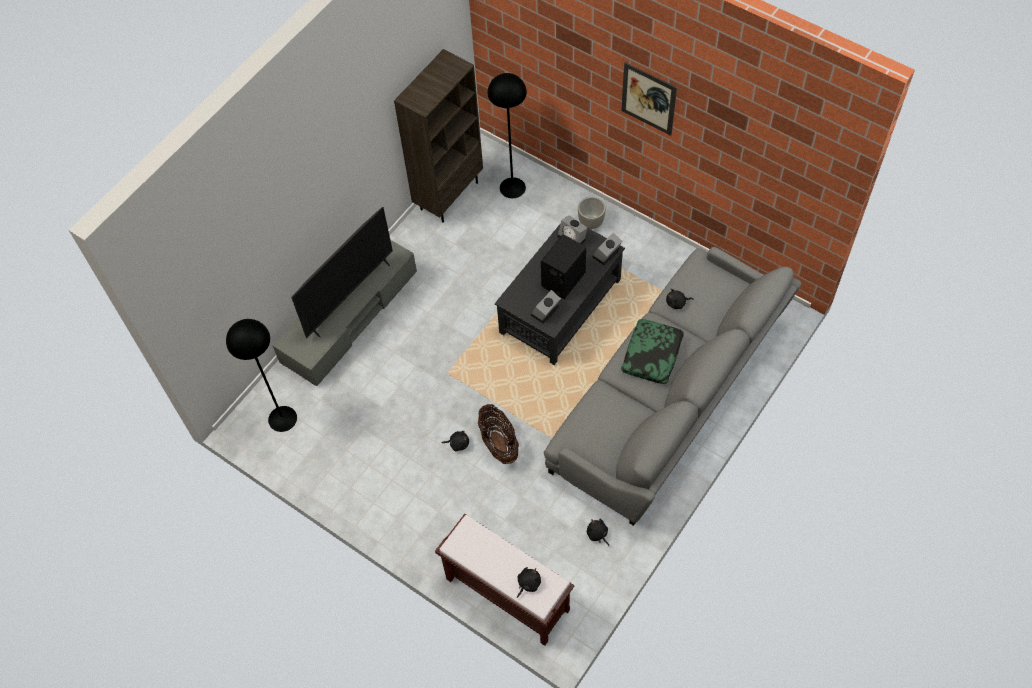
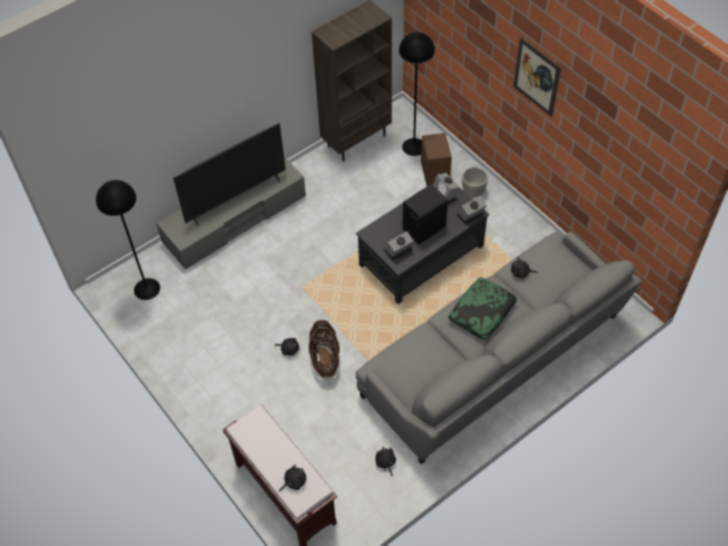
camera: 15 degrees right, 5 degrees down
(544, 211) = (435, 172): none -> brown speaker

